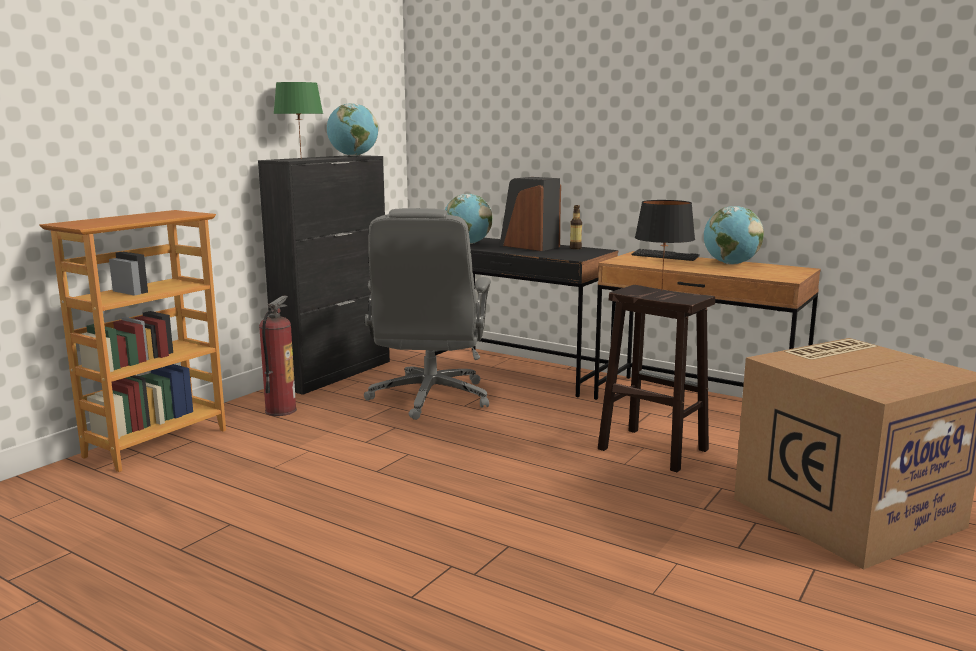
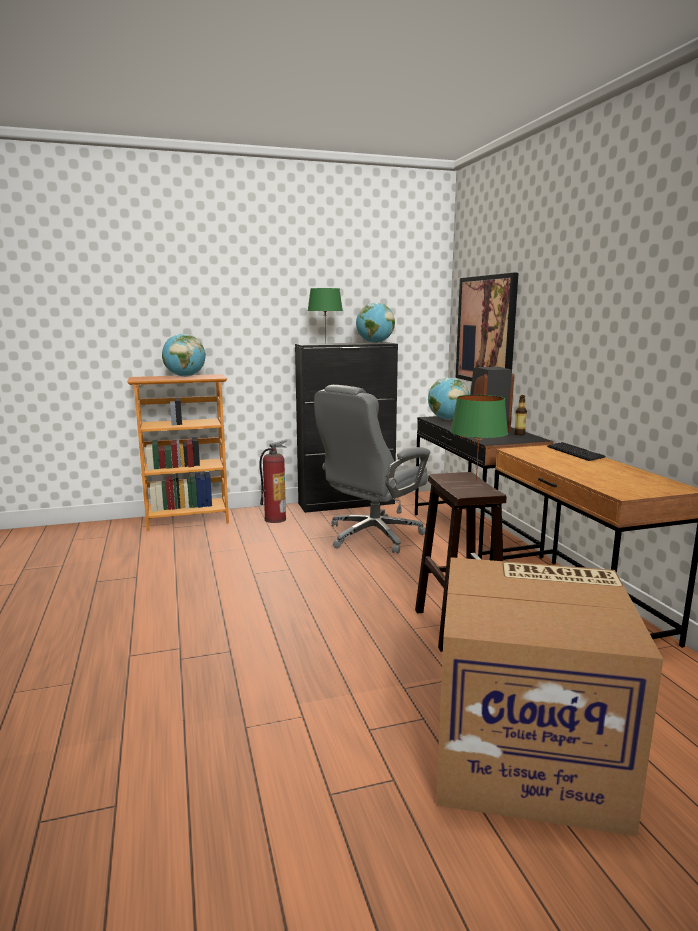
camera: 40 degrees right, 0 degrees up
(483, 136) = (486, 330): none -> picture
(661, 291) = (475, 481): black table lamp -> green table lamp
(730, 264) = (617, 470): globe -> globe (185, 376)

